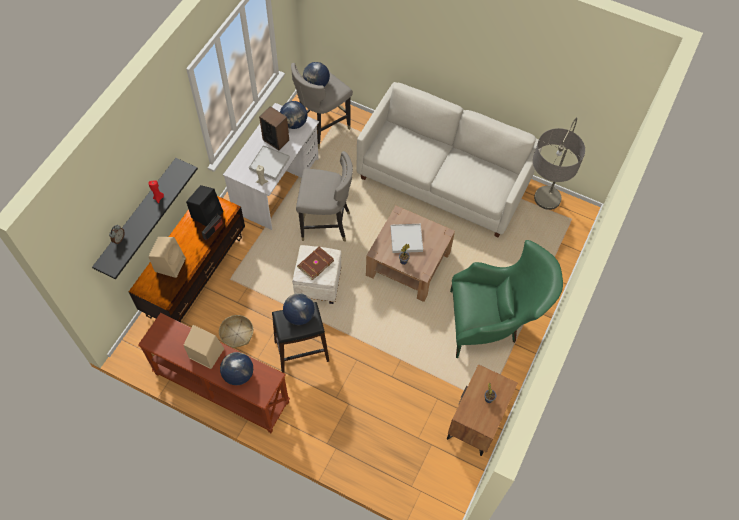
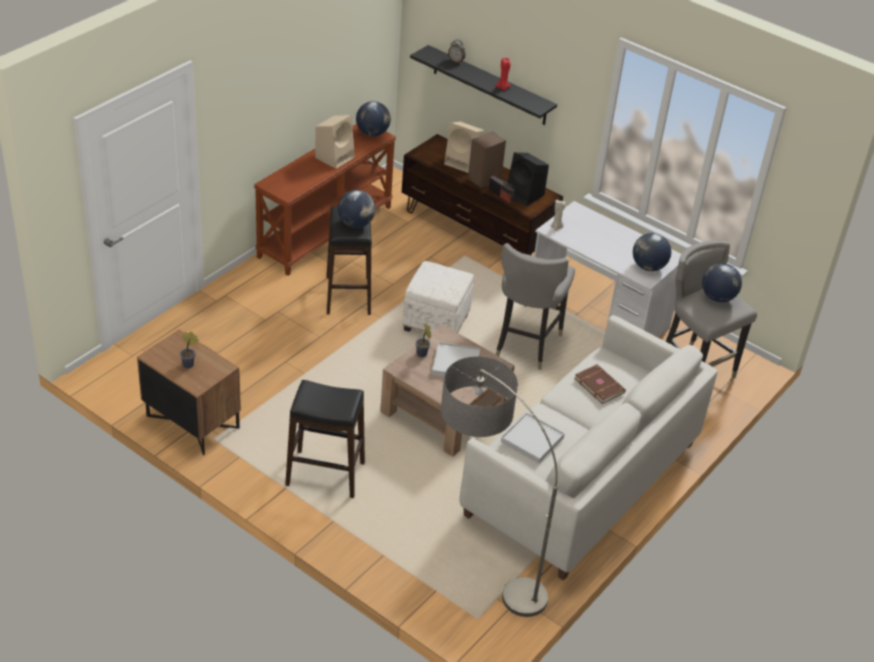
camera: 100 degrees right, 20 degrees down
(237, 334) = (389, 251): basket -> none
(238, 374) = (300, 173): globe -> globe (372, 133)
(269, 164) = (584, 237): white tray -> white tray (532, 440)
(276, 140) = (622, 248): speaker -> speaker (484, 179)
(315, 263) = (441, 278): brown book -> brown book (599, 385)
(493, 323) = (325, 474): green armchair -> black stool

